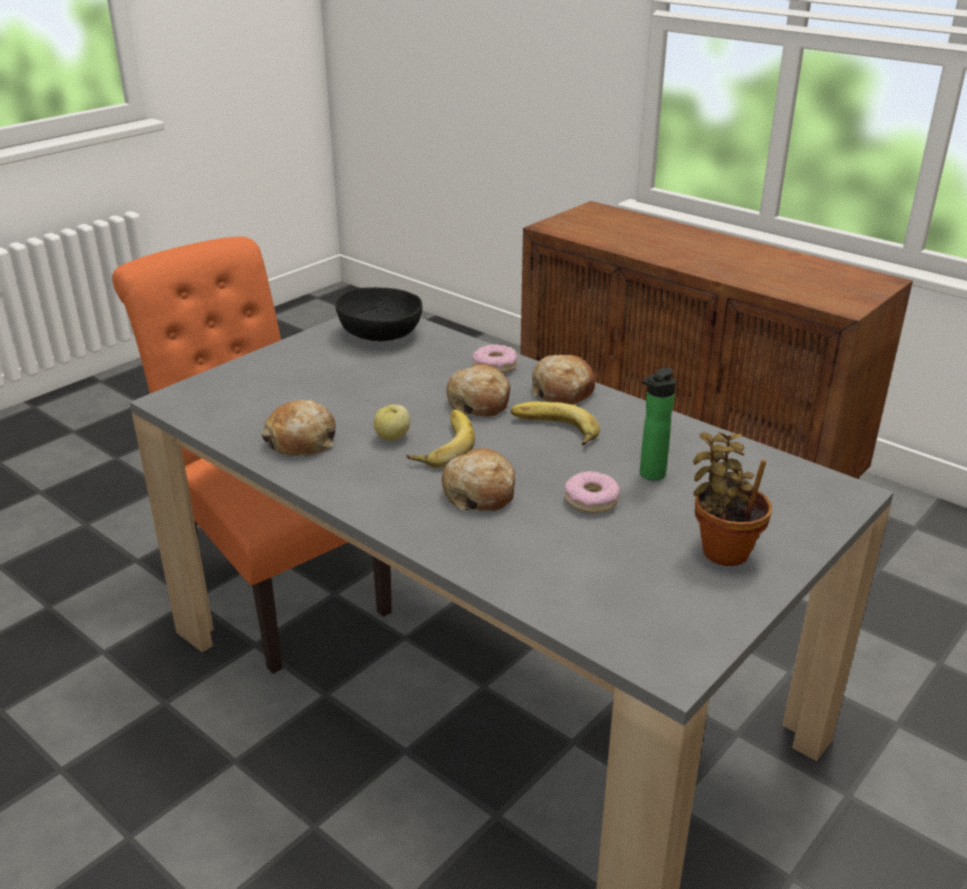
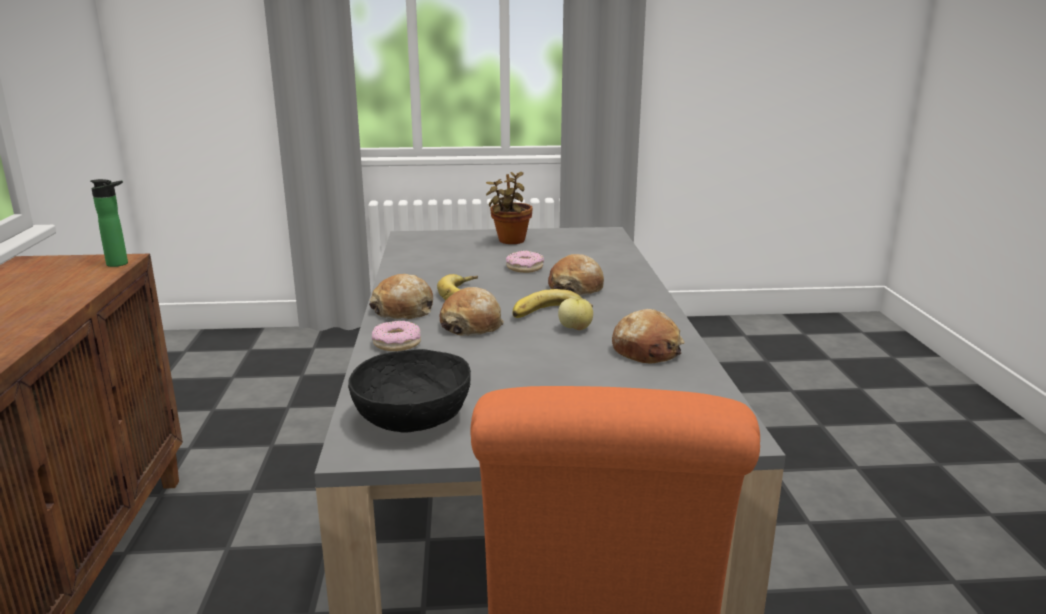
camera: 135 degrees left, 10 degrees down
(650, 475) = (472, 265): bottle -> bottle (120, 264)

